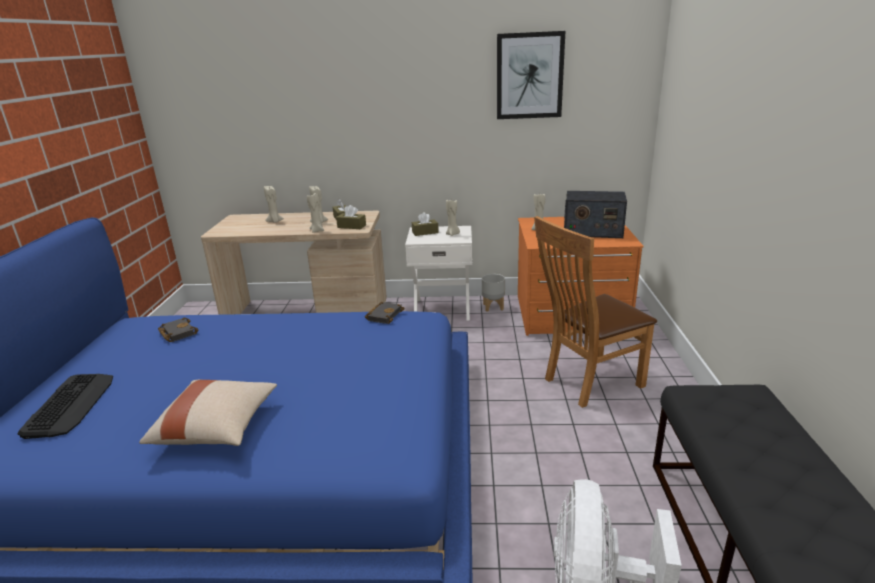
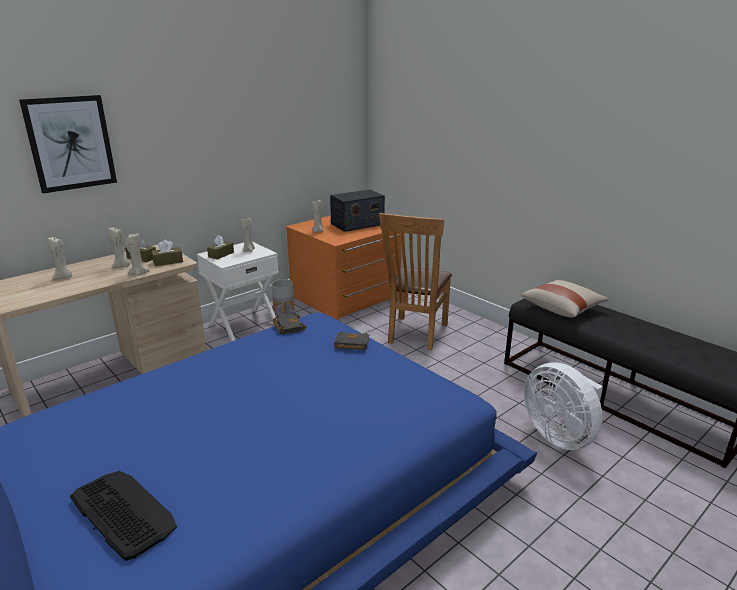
camera: 45 degrees left, 0 degrees up
(177, 333) = (108, 413): black book -> black book (350, 344)
(217, 428) = (311, 447): beige pillow -> beige pillow (563, 308)
(529, 76) = (283, 101): picture -> picture (70, 143)

